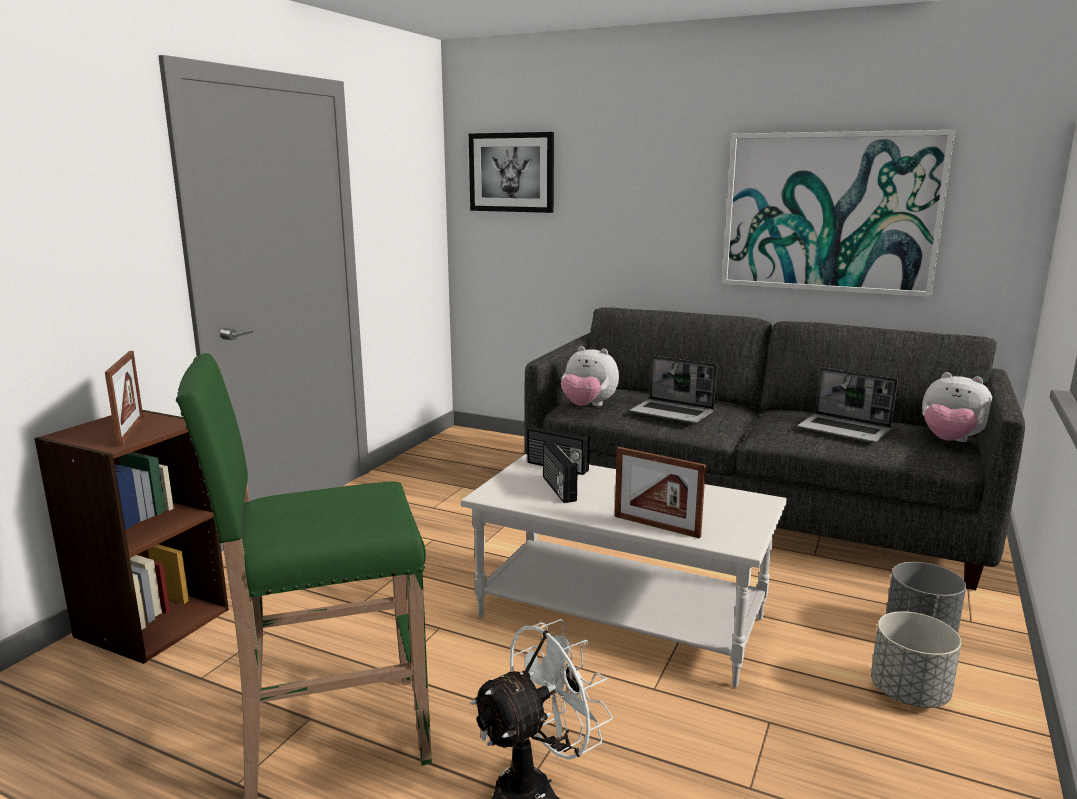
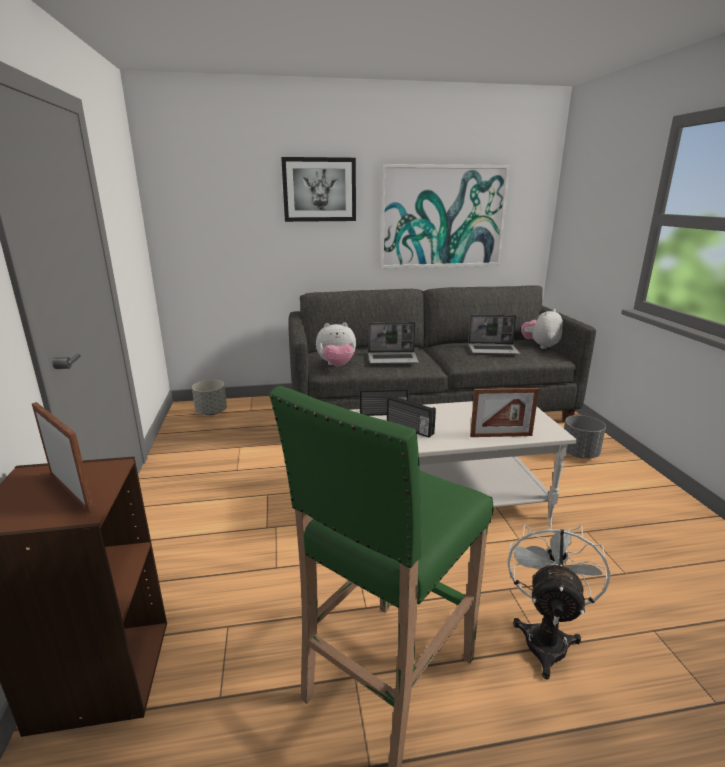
camera: 35 degrees left, 5 degrees up
(511, 172) = (206, 192): picture -> picture (319, 190)
(909, 693) = (613, 487): grey planter -> grey planter (211, 412)
(950, 441) = (540, 346): plush toy -> plush toy turned 135 degrees clockwise

